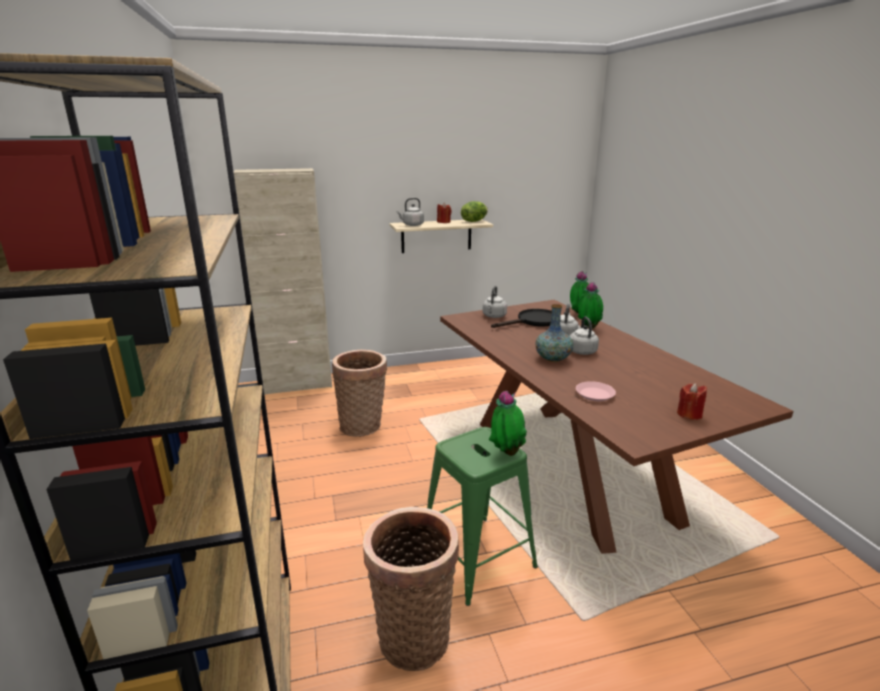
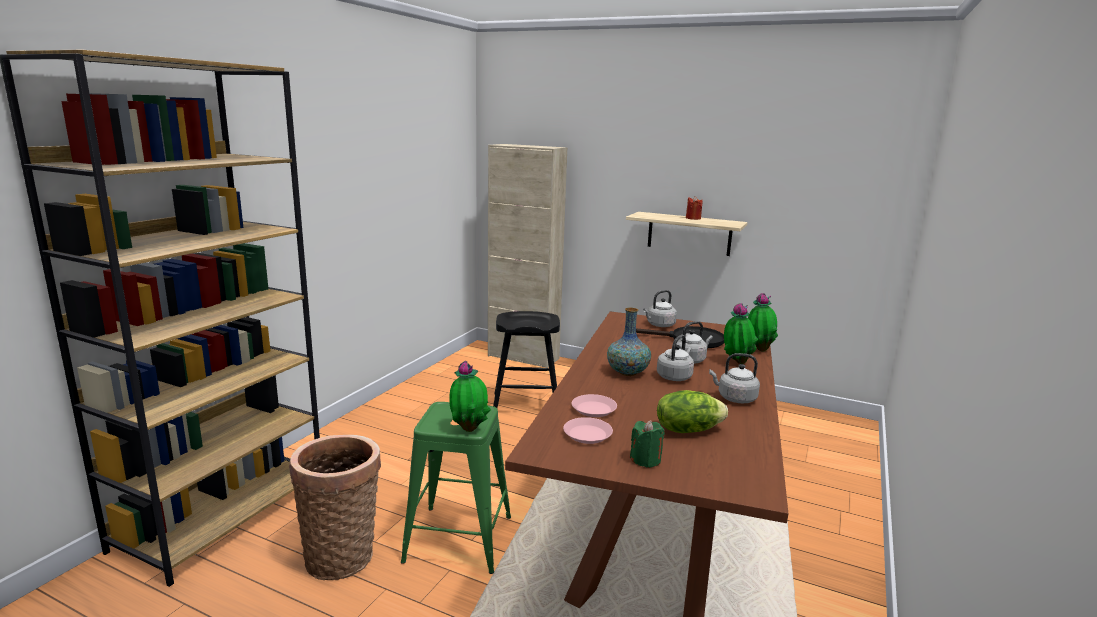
camera: 40 degrees right, 5 degrees down
(363, 425) = (525, 406): basket -> black stool
(412, 225) = (651, 216): grey kettle -> grey kettle (734, 398)
(474, 221) = (728, 222): lettuce -> lettuce (687, 429)
(630, 414) = (587, 434): none -> pink plate
(689, 414) = (646, 460): red candle -> green candle

